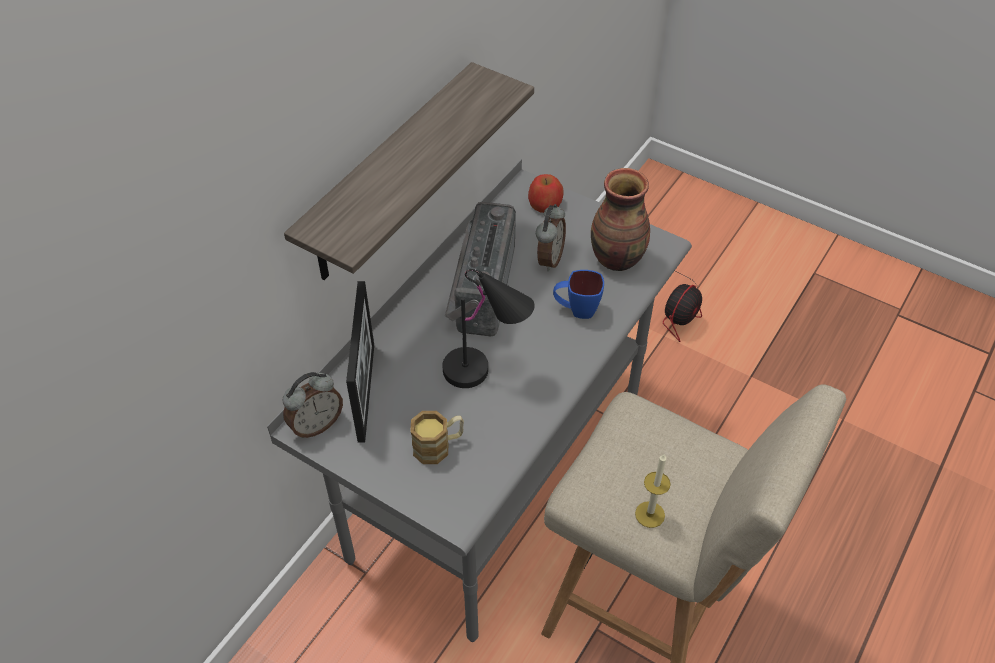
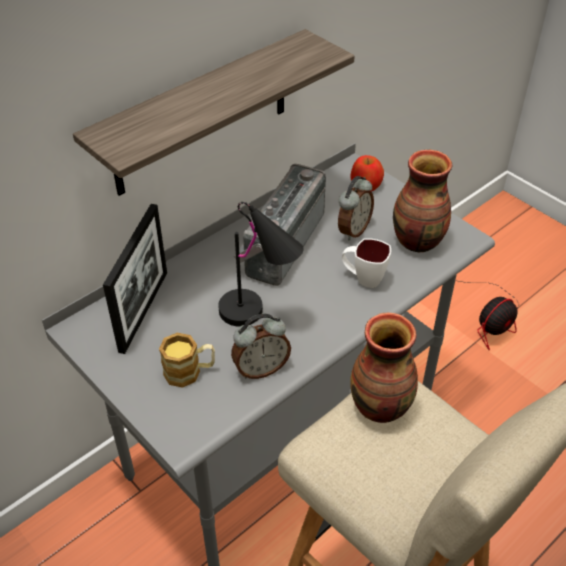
camera: 15 degrees right, 5 degrees down
(316, 424) = (88, 329): alarm clock -> alarm clock (261, 368)
(576, 310) = (363, 278): blue mug -> white mug
(631, 438) = (381, 407): none -> vase
(650, 514) = (377, 484): candle -> none

